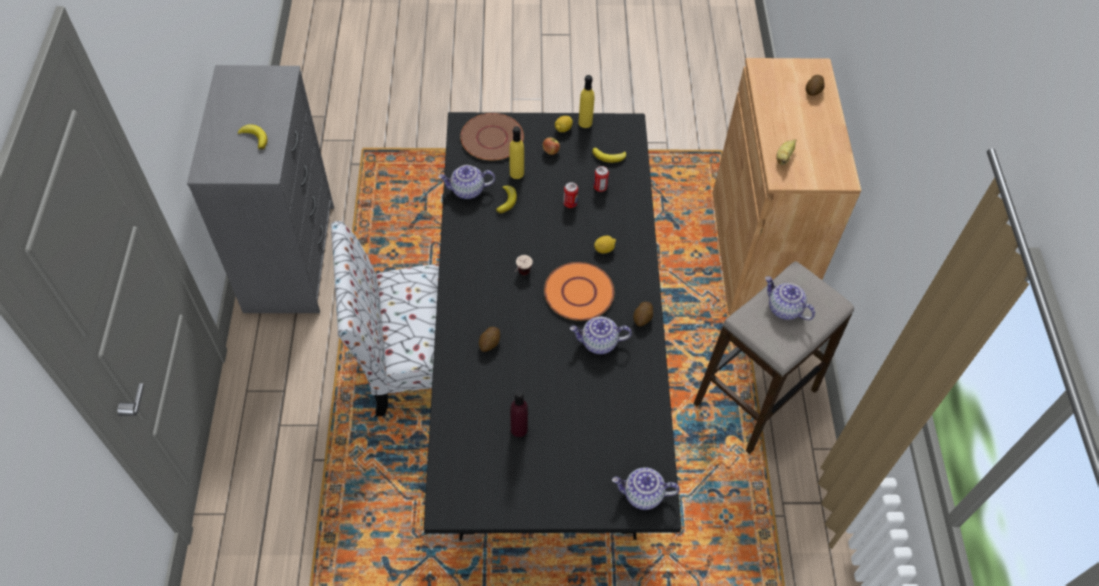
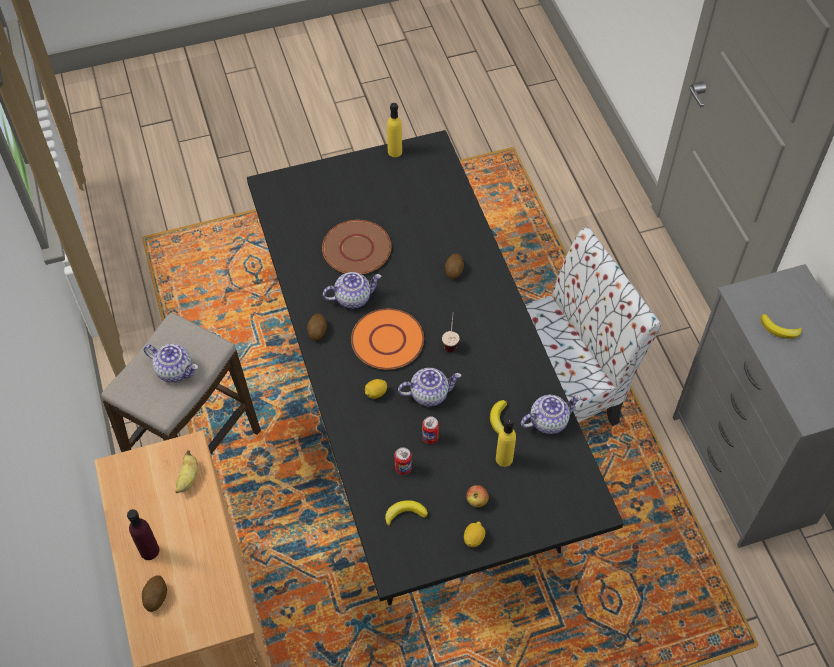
camera: 165 degrees right, 0 degrees up
(491, 138) = (553, 499): brown plate -> brown plate (357, 248)
(519, 429) = (399, 210): purple bottle -> purple bottle (149, 550)
(585, 122) = (450, 557): yellow bottle -> yellow bottle (394, 151)
(642, 495) = (282, 190): teapot -> teapot (429, 394)

